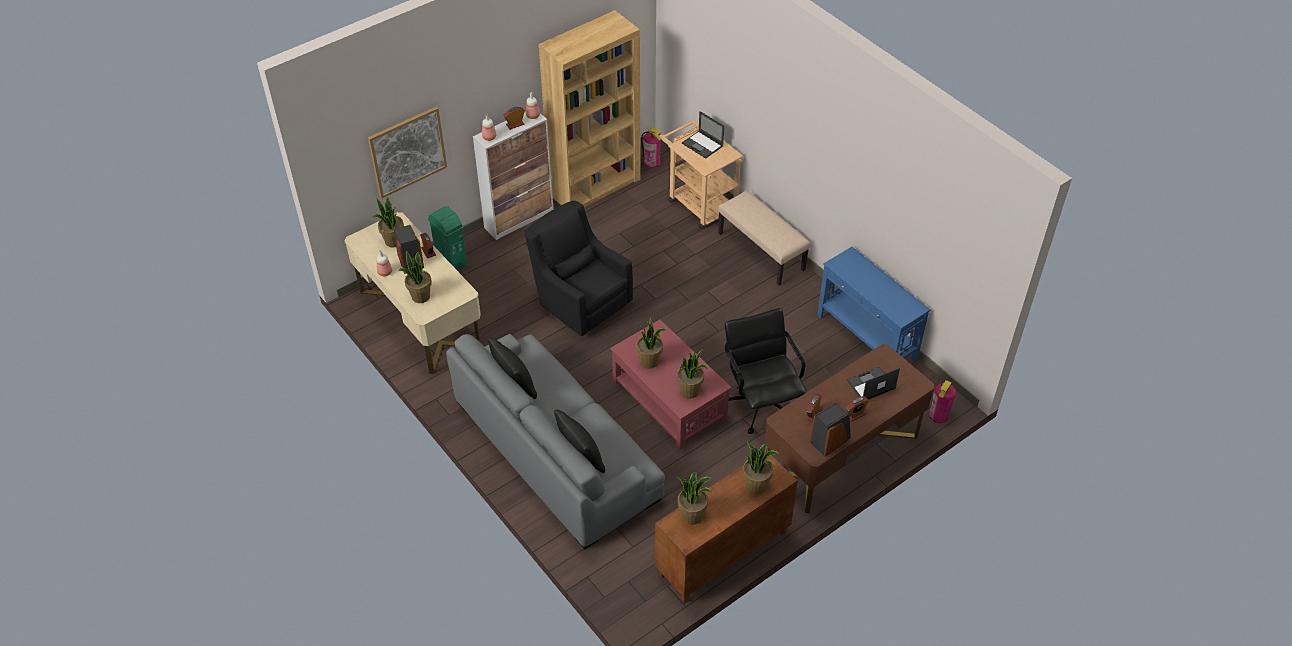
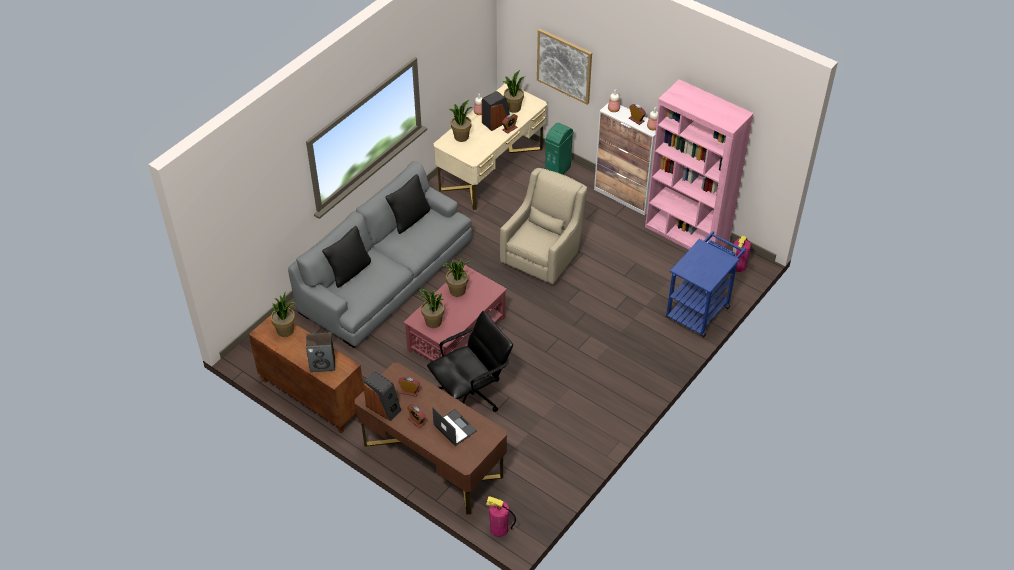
camera: 75 degrees right, 0 degrees up
(580, 303) = (543, 256): black armchair -> beige armchair
(595, 187) = (687, 235): brown bookcase -> pink bookcase
(698, 202) = (700, 308): beige cart -> blue cart
(703, 145) = (710, 261): laptop -> none
(756, 485) = (323, 364): potted plant -> speaker
(761, 251) = (656, 365): beige bench -> none
(866, 338) = (576, 460): blue console table -> none

